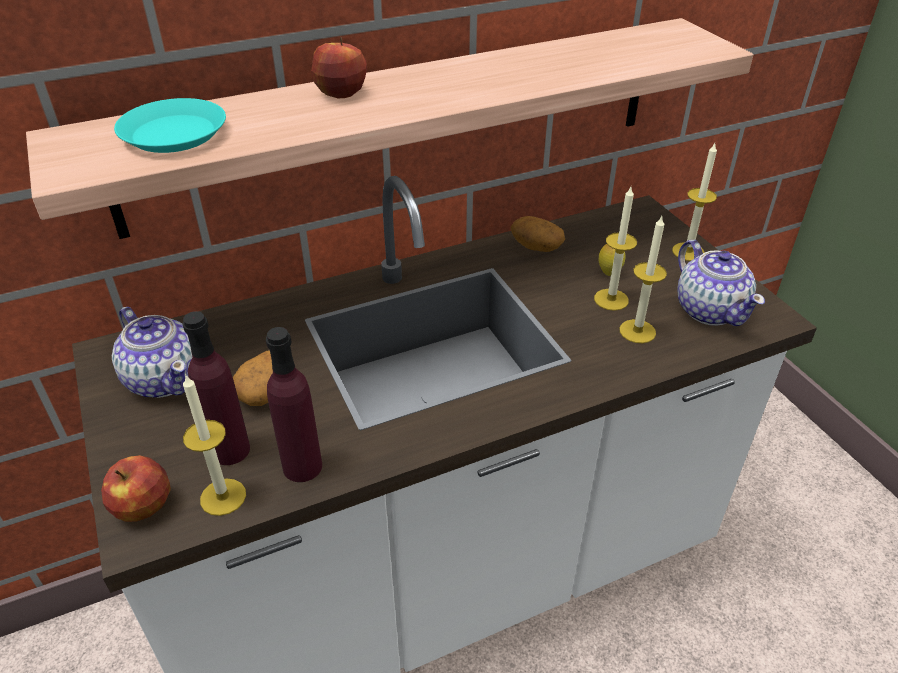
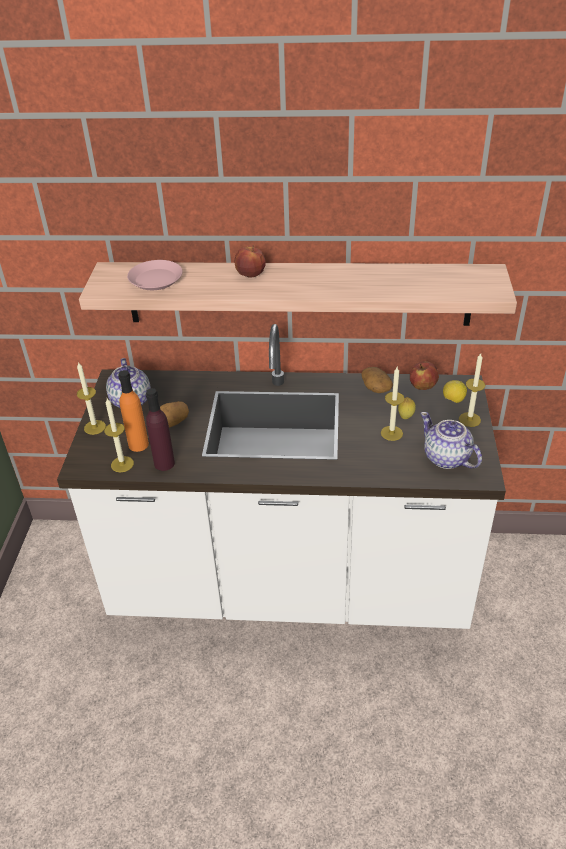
camera: 30 degrees right, 0 degrees up
(144, 507) = (88, 456): apple -> apple (423, 386)
(174, 134) = (156, 279): turquoise plate -> pink plate
(230, 450) = (138, 444): purple bottle -> orange bottle
(637, 331) = (390, 456): candle -> candle (94, 427)
(646, 234) = (453, 400): none -> lemon
(710, 310) = (446, 458): teapot -> teapot turned 135 degrees clockwise

